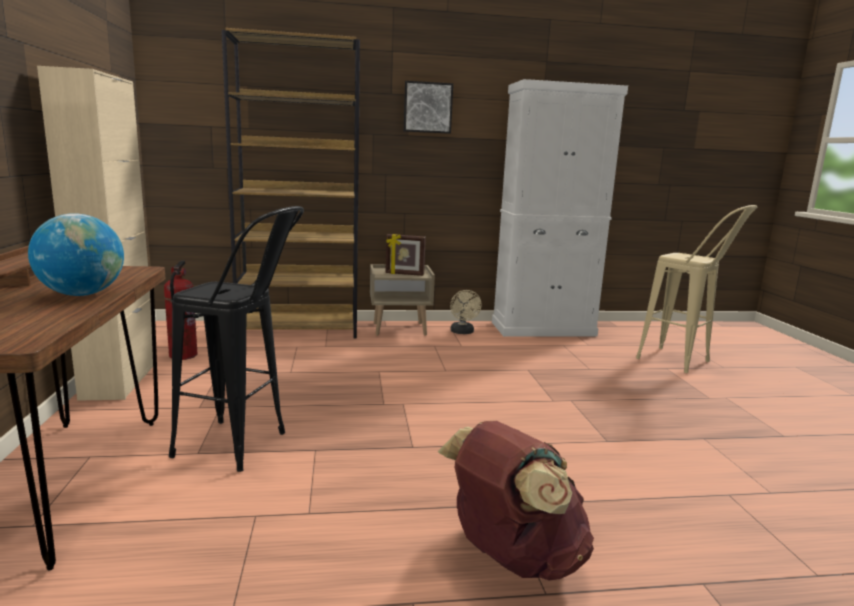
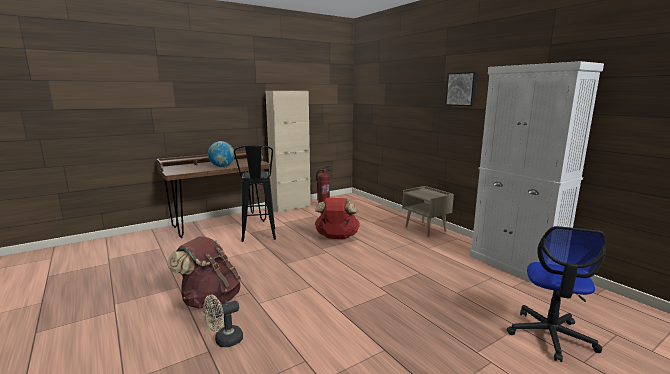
camera: 65 degrees right, 0 degrees up
(300, 329) = (384, 212): brown bookcase -> none
(353, 383) = (336, 238): none -> red backpack
(404, 274) = (424, 195): picture frame -> none
(463, 332) = (452, 244): beige fan -> beige fan (224, 341)
(683, 363) = (550, 336): beige stool -> office chair

